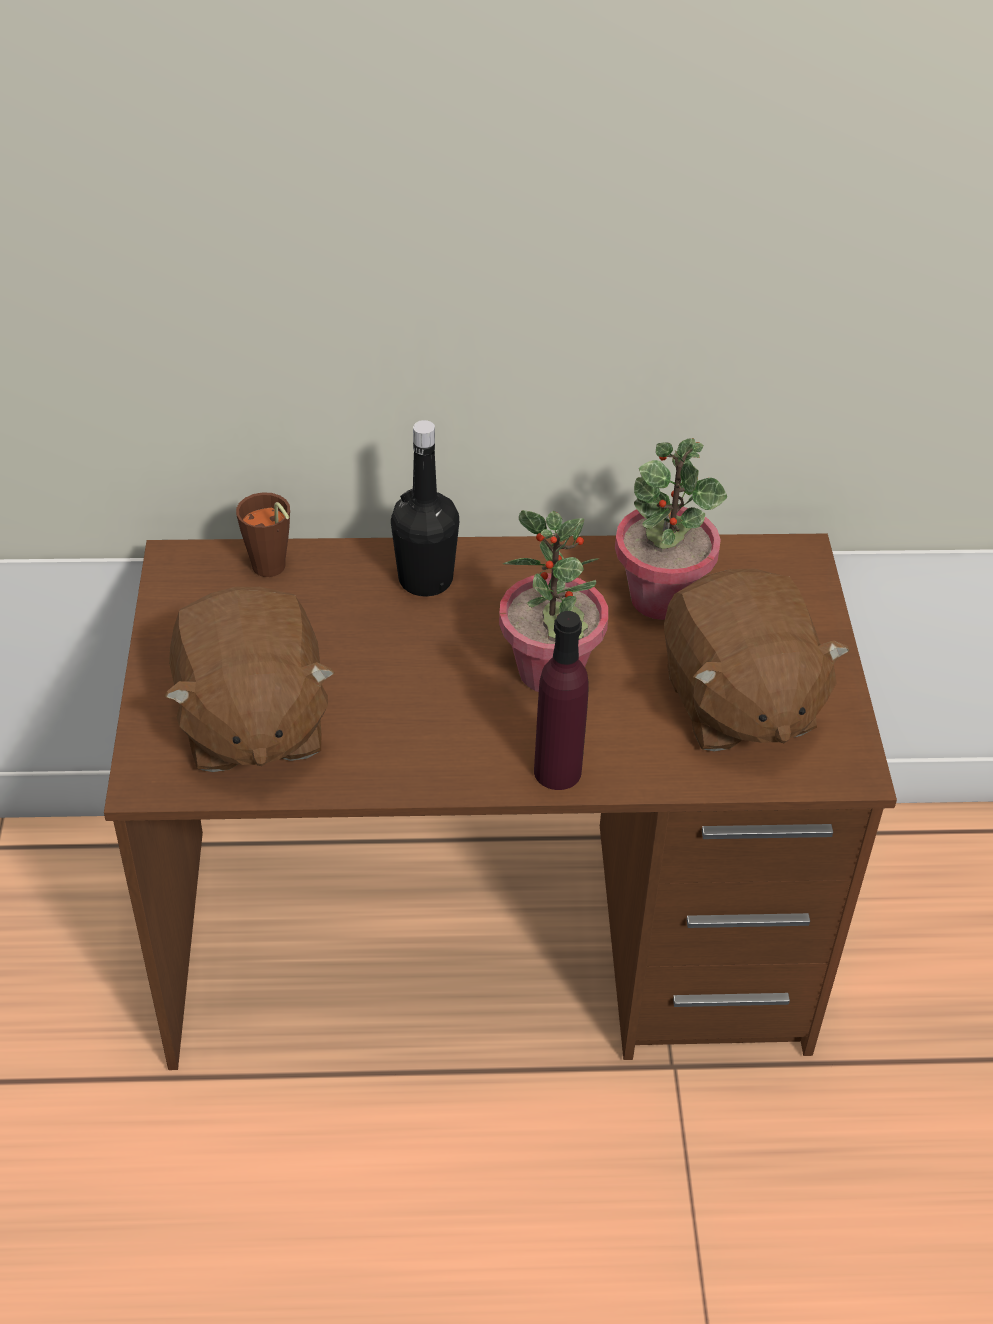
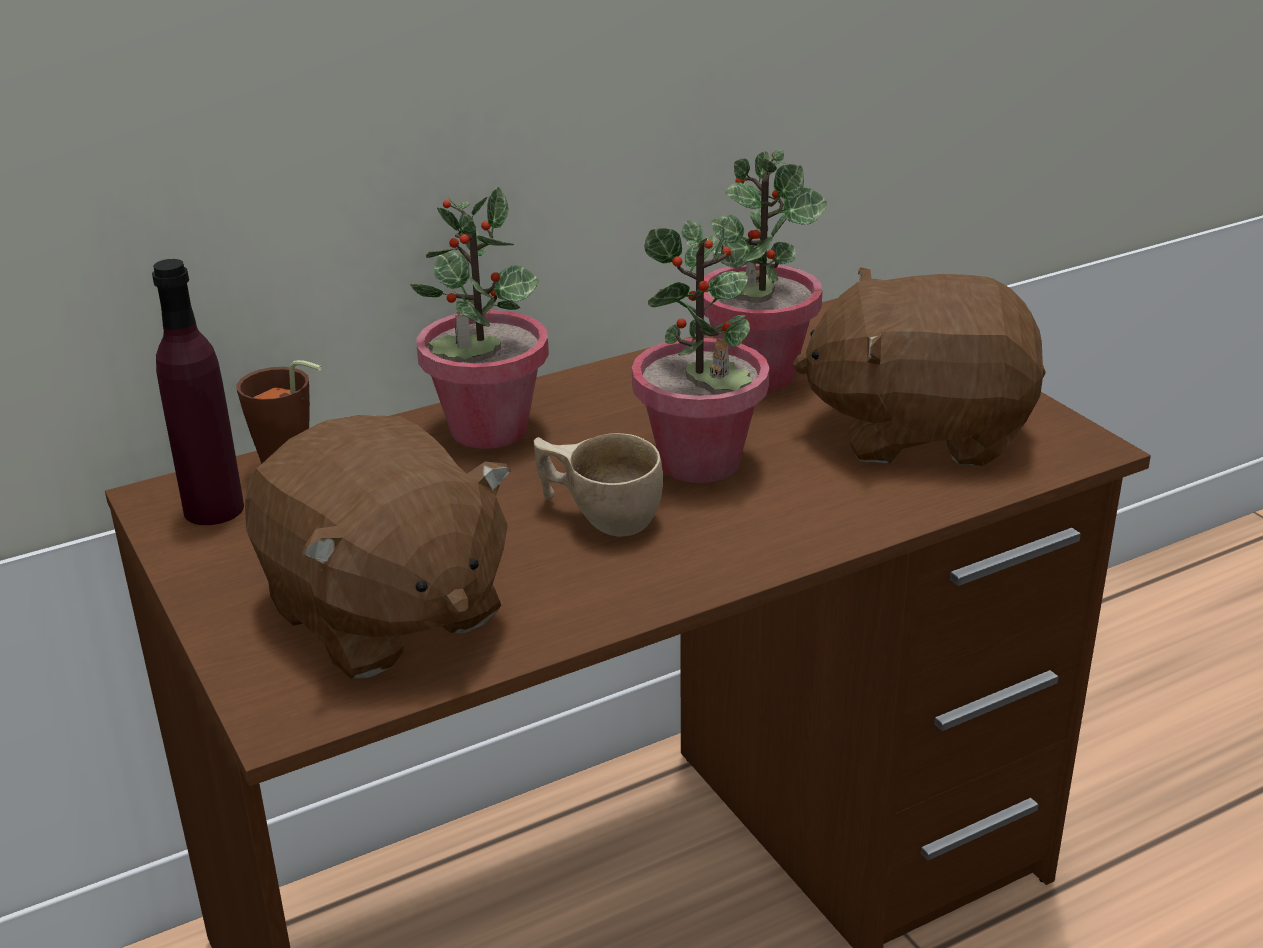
camera: 25 degrees left, 15 degrees down
(425, 579) = (488, 430): black bottle -> potted plant
(444, 693) = (599, 515): none -> beige cup
(557, 771) = (792, 541): purple bottle -> purple bottle (214, 509)
(737, 704) = (919, 430): brown plush toy -> brown plush toy turned 135 degrees clockwise

